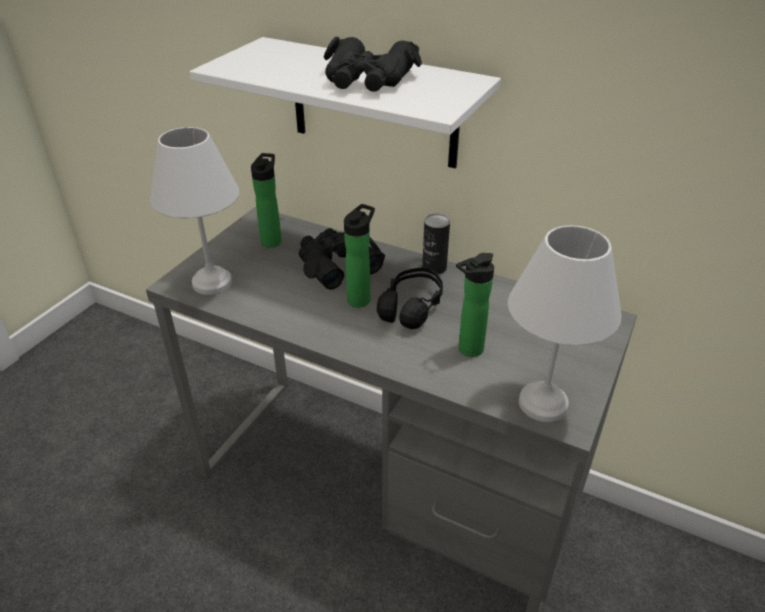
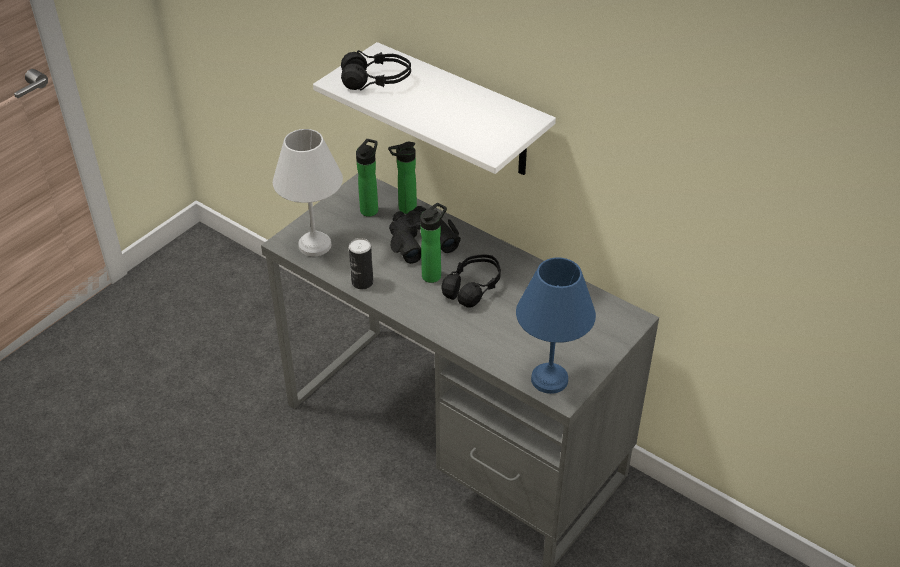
camera: 10 degrees right, 5 degrees up
(269, 63) = (376, 81): none -> black headphones
(368, 79) = (449, 110): black binoculars -> none
(434, 268) = (503, 253): can -> can (362, 282)
(467, 350) = (506, 330): bottle -> bottle (404, 209)
(544, 402) = (551, 379): white table lamp -> blue table lamp

